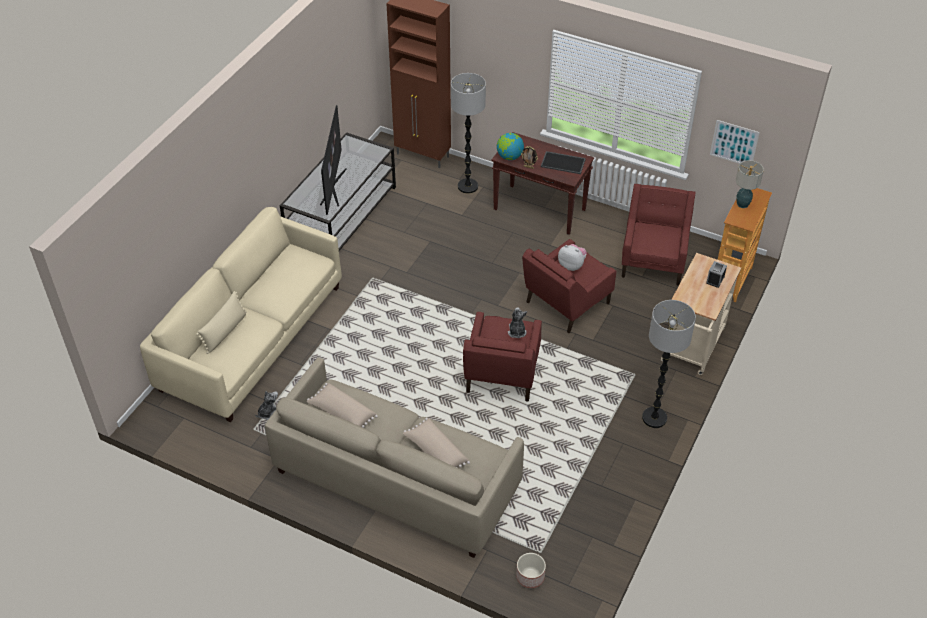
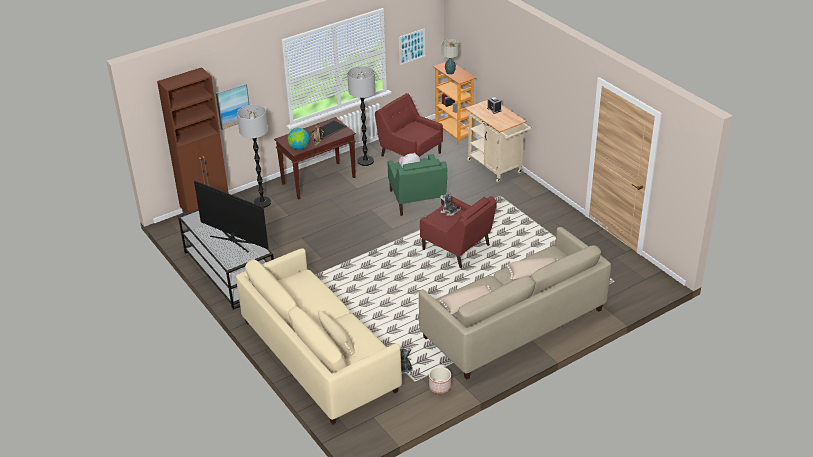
camera: 60 degrees left, 10 degrees down
(481, 67) = (233, 105): none -> picture
(530, 576) = (629, 292): planter -> planter (440, 387)
(566, 303) = (417, 200): red armchair -> green armchair
(654, 418) = (541, 201): floor lamp -> floor lamp (365, 161)

